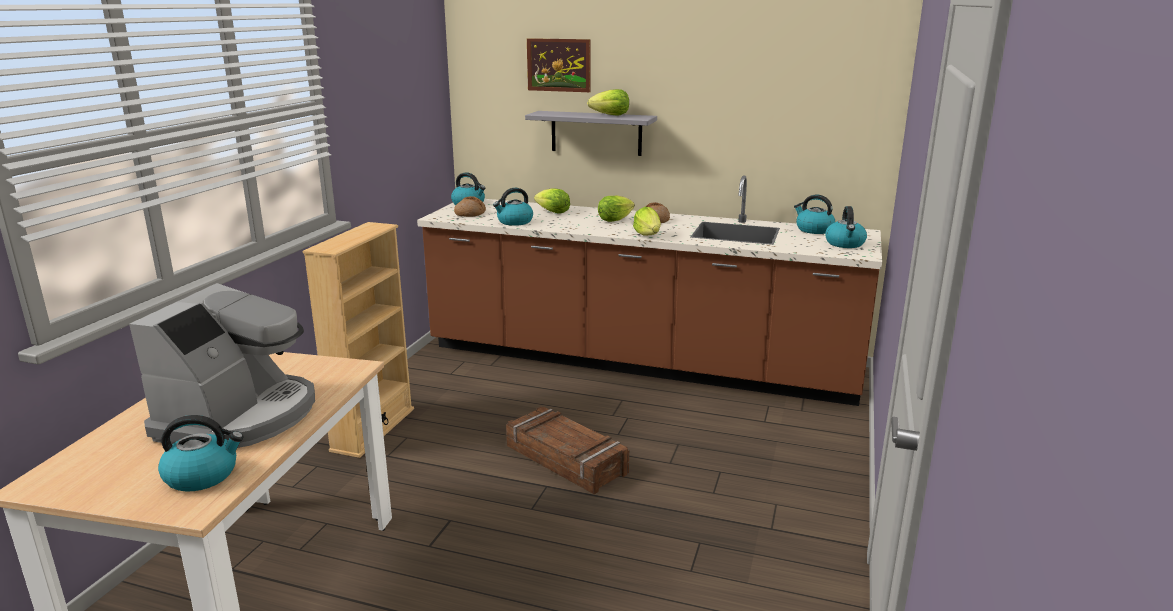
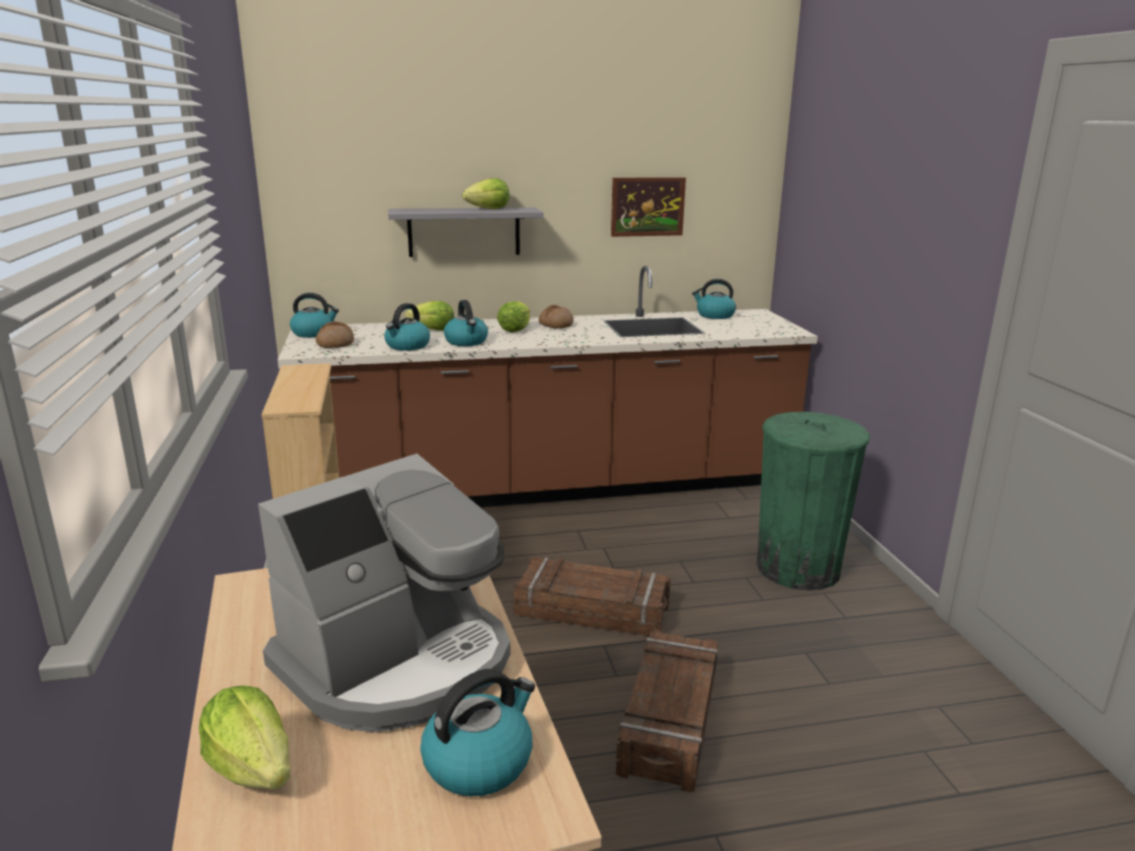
camera: 30 degrees left, 0 degrees up
(240, 416) = (398, 663): coffee machine -> coffee machine turned 60 degrees clockwise
(535, 551) = (671, 720): none -> crate
(559, 65) = (413, 151): picture -> picture (647, 206)
(648, 235) = (577, 340): lettuce -> lettuce (253, 768)
(777, 478) = (798, 568): none -> green trash can
(845, 244) = (762, 324): kettle -> kettle (466, 342)

